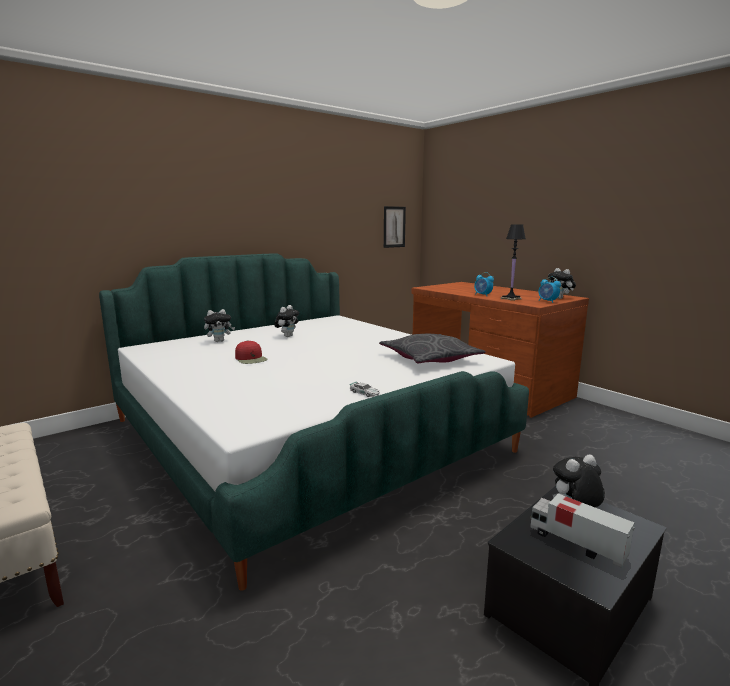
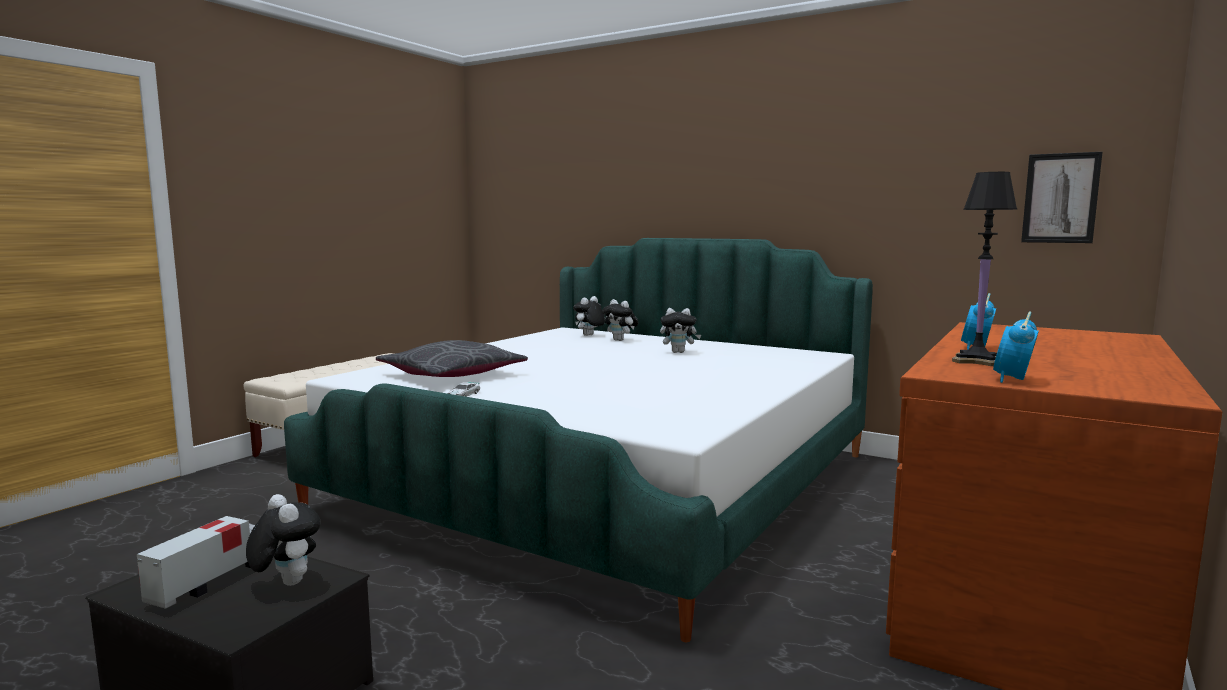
camera: 70 degrees right, 5 degrees down
(251, 359) = (561, 355): red cap -> none
(429, 358) = (647, 407): grey pillow -> grey pillow (452, 375)
(560, 298) = (1106, 388): plush toy -> plush toy (589, 335)

